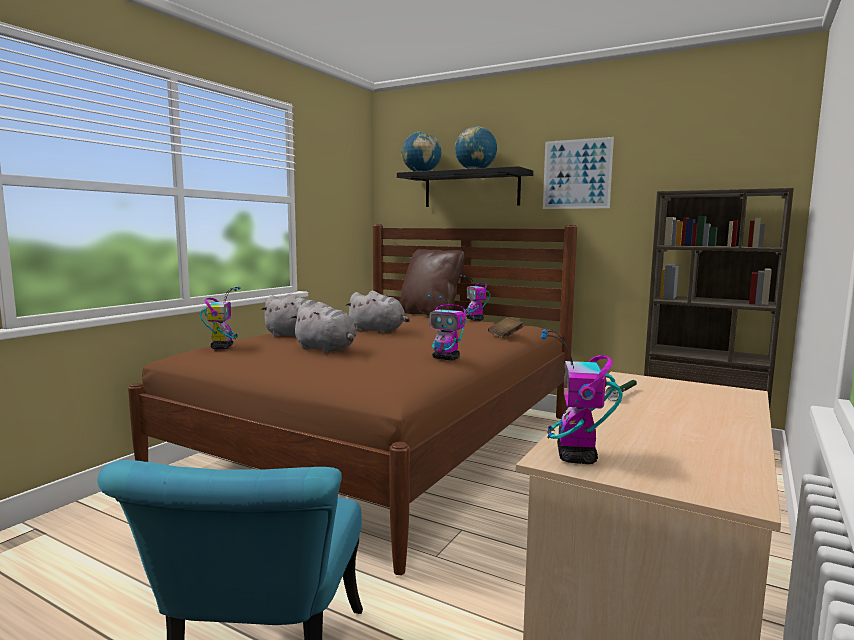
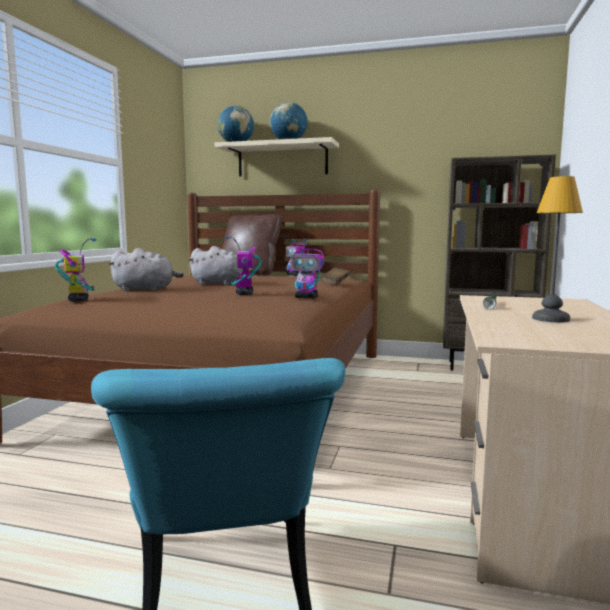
camera: 15 degrees left, 0 degrees up
(327, 349) = (189, 297): grey plush toy -> none
(471, 189) = (282, 160): black shelf -> beige shelf
(576, 456) = (516, 338): toy robot -> toy robot (244, 294)
(577, 174) = (377, 146): picture -> none
(668, 425) = (551, 319): none -> table lamp

